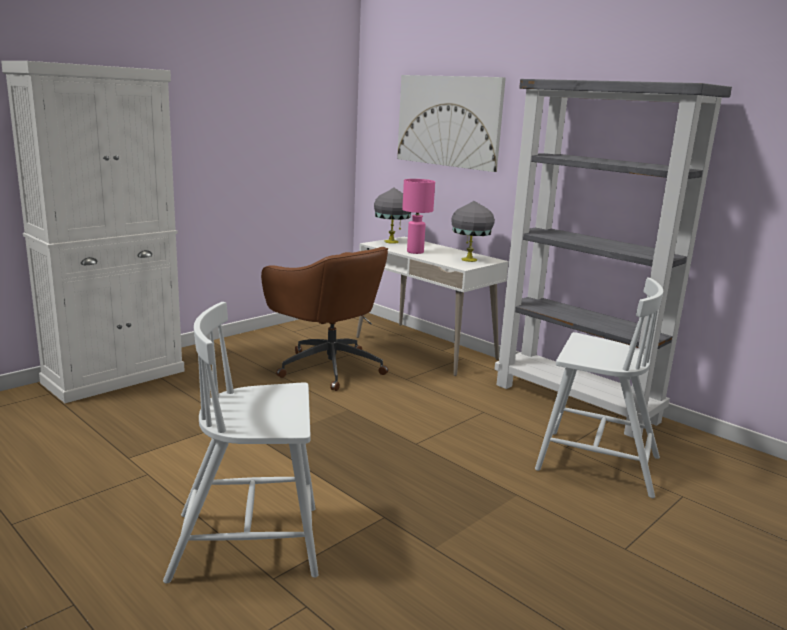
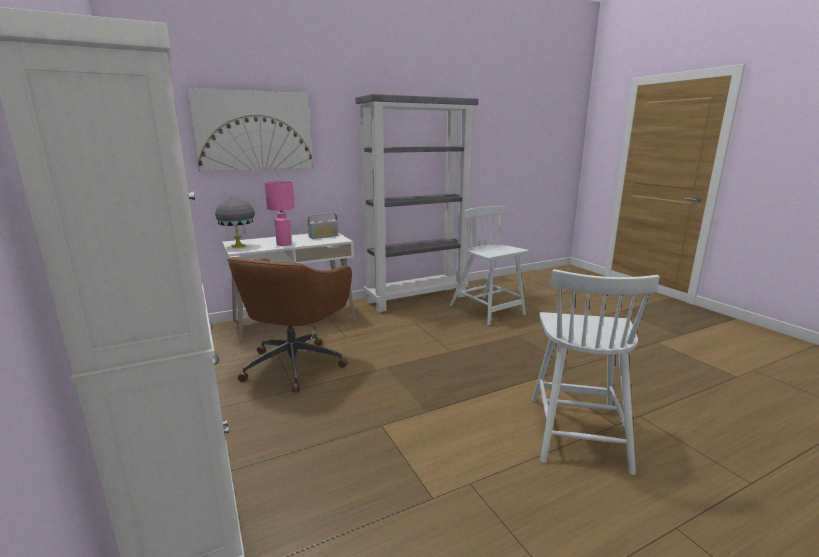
camera: 70 degrees left, 0 degrees up
(328, 367) = (295, 364): brown office chair -> brown office chair turned 135 degrees clockwise
(469, 259) = (323, 236): grey table lamp -> radio
(595, 462) = (487, 310): white chair -> white chair turned 75 degrees counterclockwise

